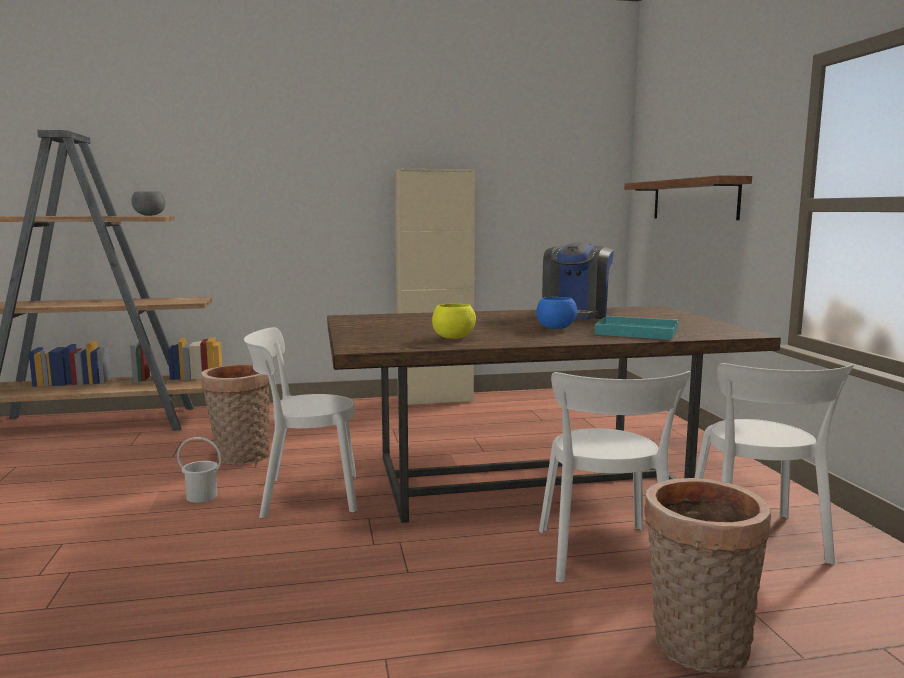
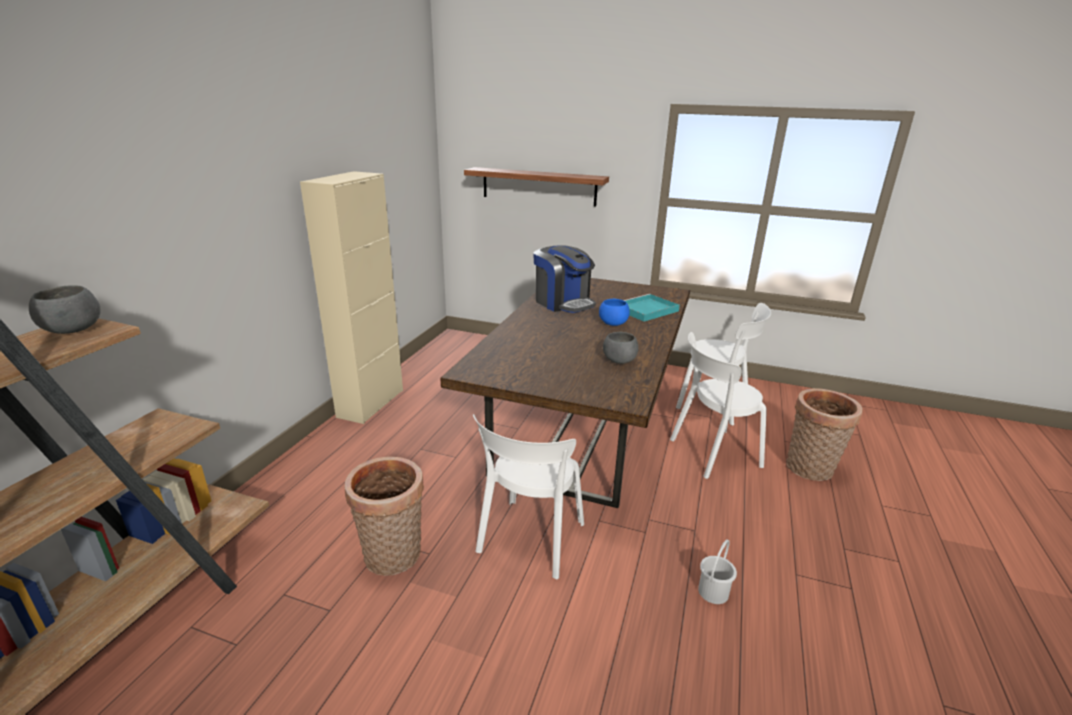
camera: 60 degrees left, 15 degrees up
(202, 496) = (475, 607): white bucket -> white bucket (712, 592)
(454, 338) = (619, 361): yellow bowl -> grey bowl
(604, 557) = (711, 453): white chair -> white chair turned 135 degrees clockwise

